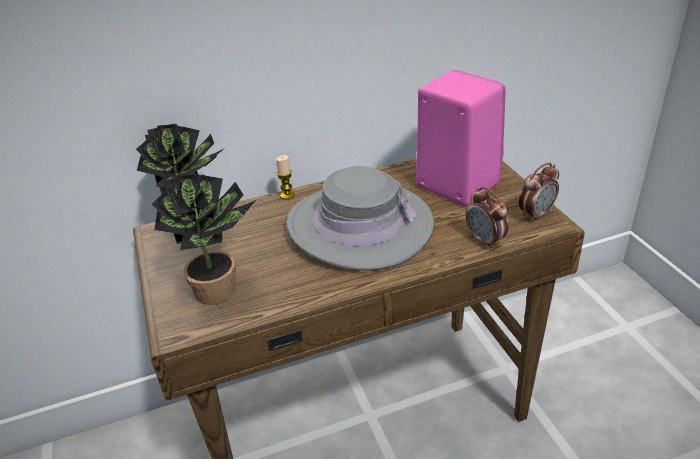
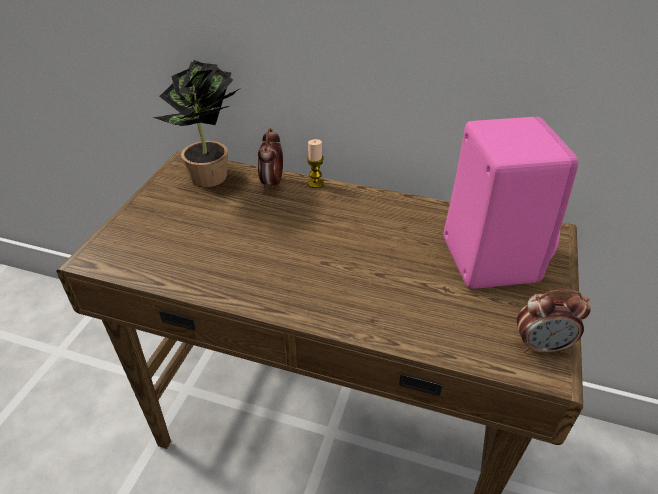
camera: 35 degrees right, 5 degrees up
(222, 290) = (164, 242): potted plant -> none
(360, 226) = (340, 248): grey hat -> none
(485, 241) = (444, 341): alarm clock -> alarm clock (272, 183)

